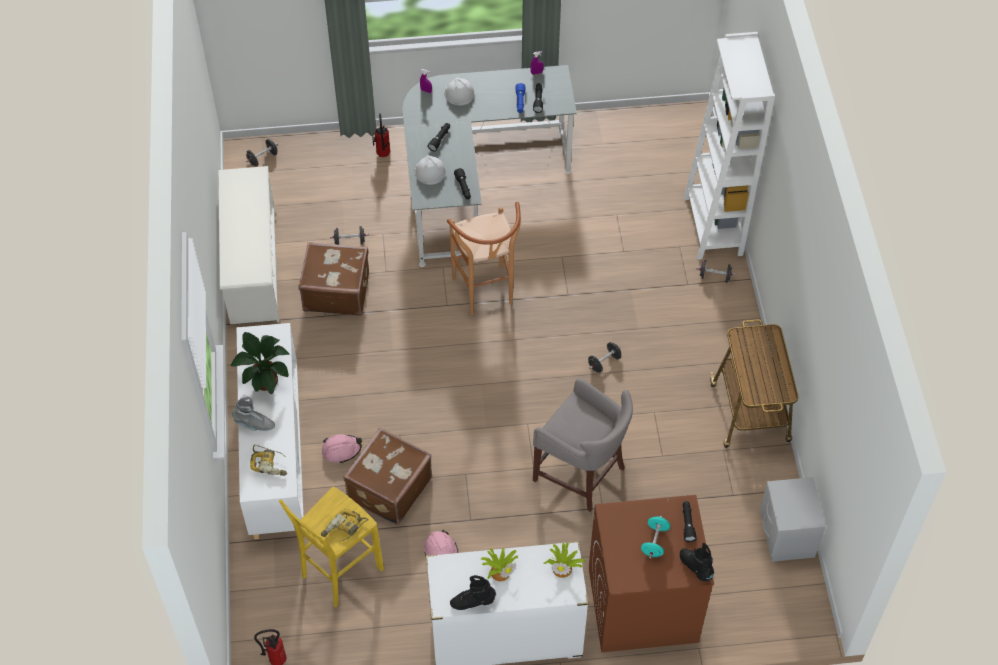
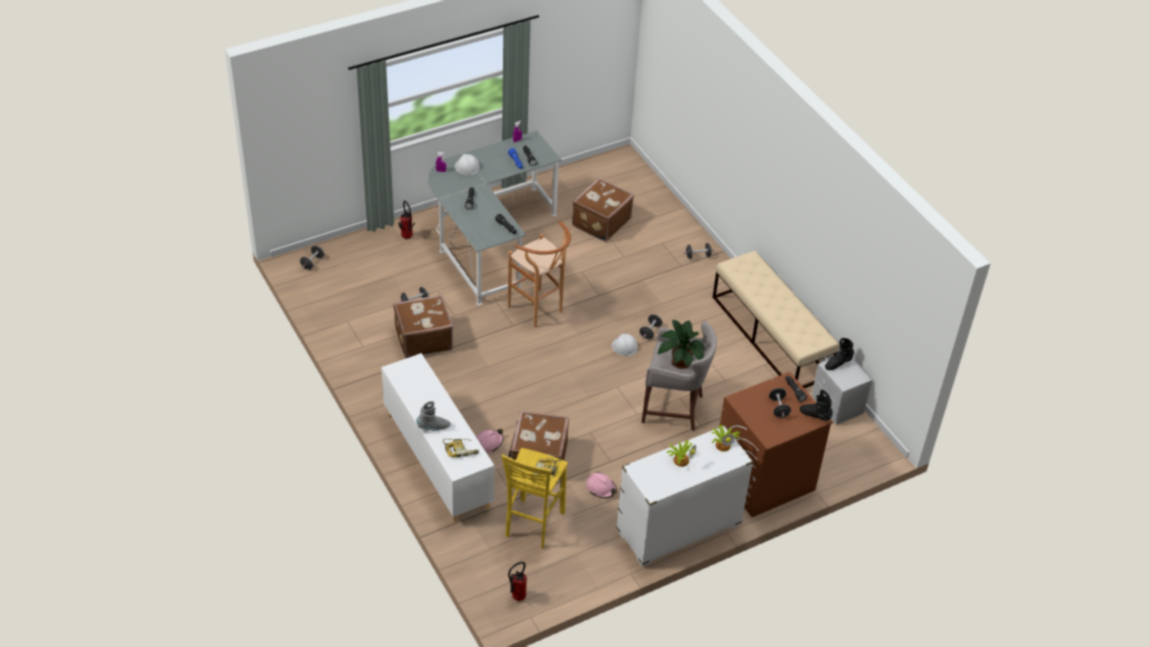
camera: 25 degrees left, 10 degrees down
(253, 266) = (347, 339): white shoe rack -> none
(265, 378) = (423, 395): potted plant -> potted plant (679, 360)
(430, 172) = (475, 223): white hard hat -> white hard hat (624, 346)
(473, 602) = (672, 484): black boot -> black boot (838, 363)
(618, 197) = (600, 222): none -> brown suitcase
(654, 542) = (778, 408): turquoise dumbbell -> black dumbbell
(713, 226) = (678, 224): white bookcase -> none
(750, 414) = (771, 337): cart -> beige bench

